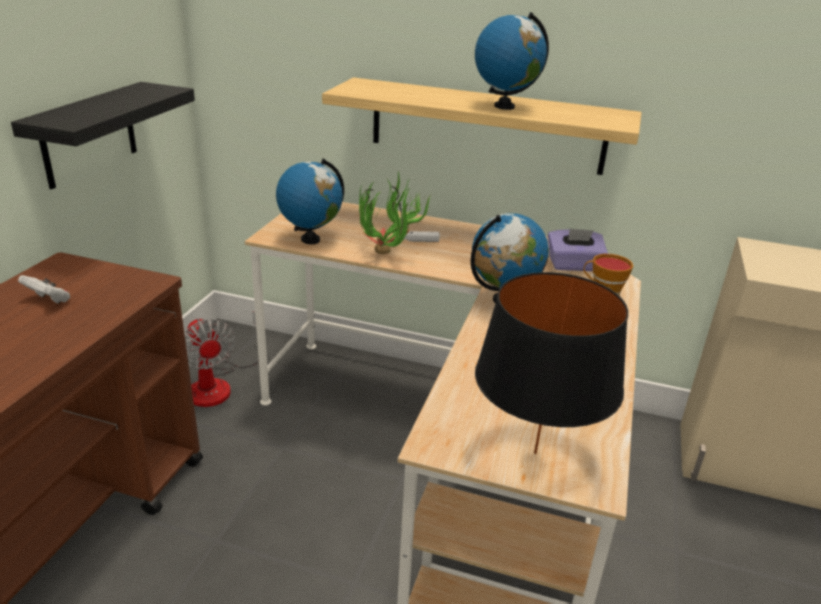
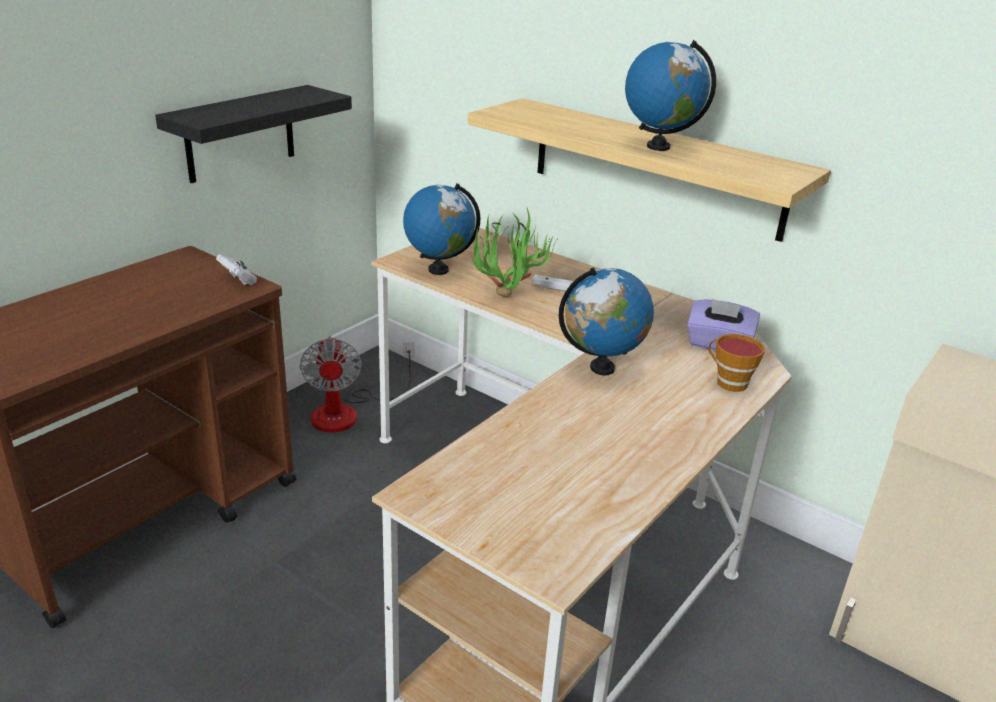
camera: 20 degrees right, 0 degrees up
(49, 301) = (153, 289): white game controller -> white game controller (239, 282)
(534, 453) = (513, 526): black table lamp -> none

